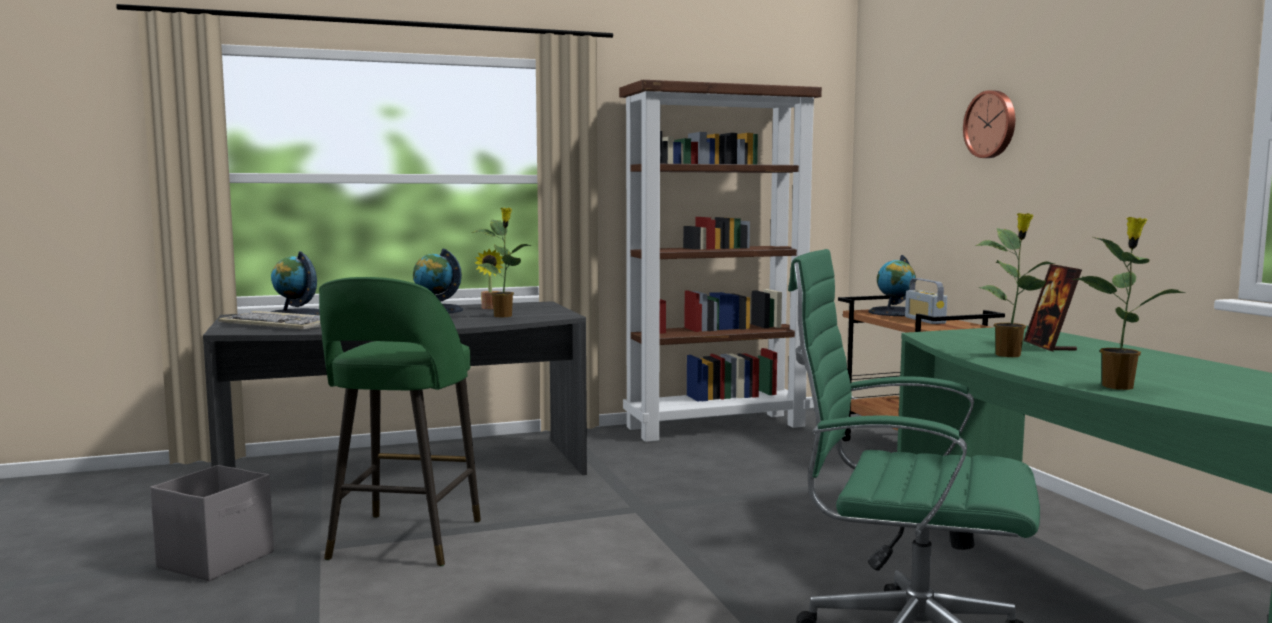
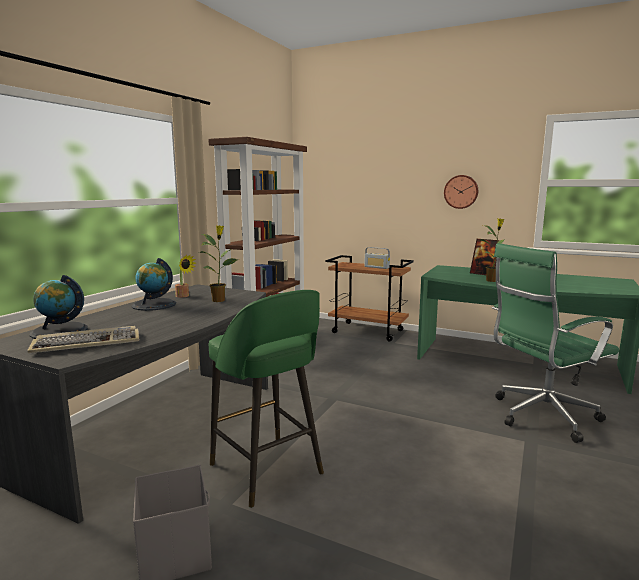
camera: 45 degrees left, 5 degrees up
(895, 312) = (351, 264): globe -> none
(991, 124) = (398, 171): wall clock -> wall clock (461, 192)
(1119, 386) = (564, 288): potted plant -> none

